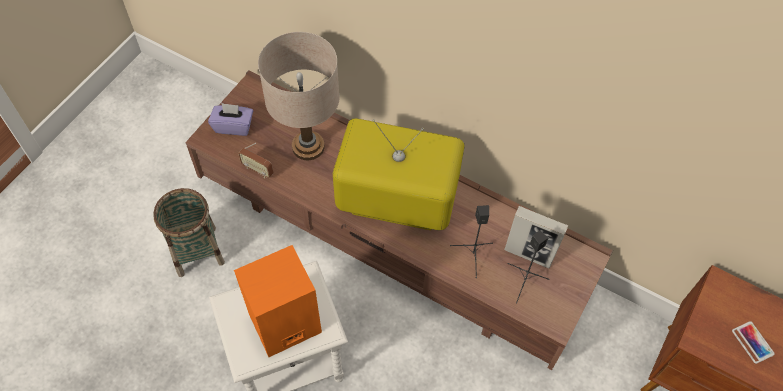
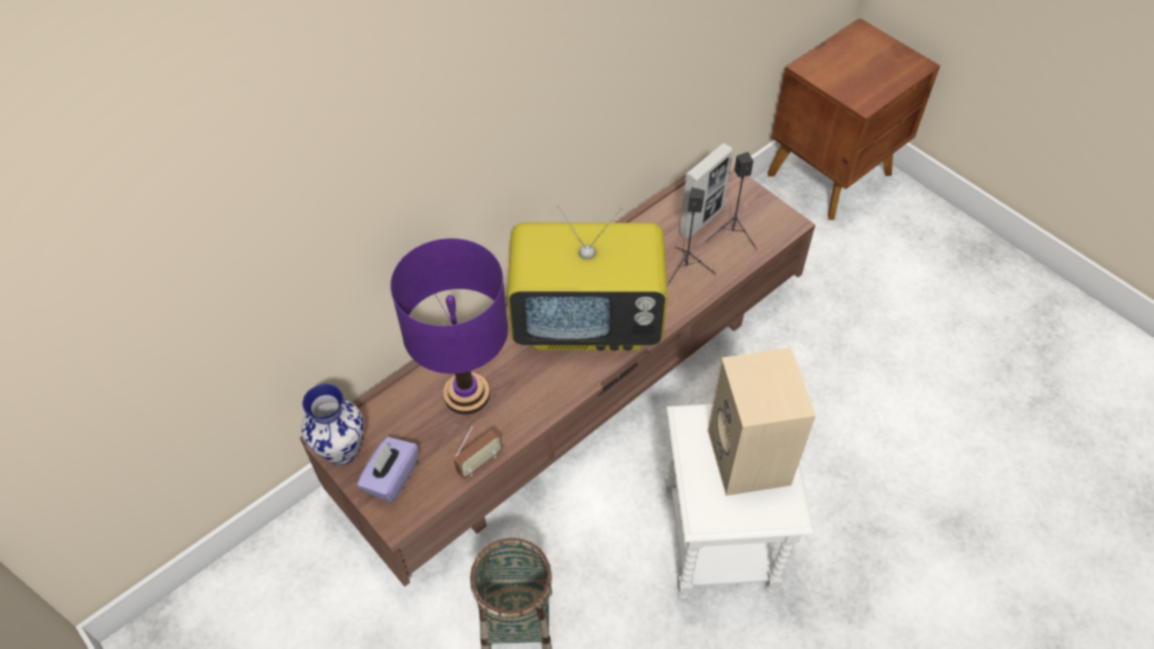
camera: 70 degrees left, 5 degrees down
(247, 94) = (342, 449): none -> vase
(284, 325) = (751, 459): orange speaker -> beige speaker
(308, 147) = (467, 394): beige table lamp -> purple table lamp
(395, 202) = (588, 322): television -> television turned 120 degrees counterclockwise
(752, 342) = (872, 68): phone -> none

